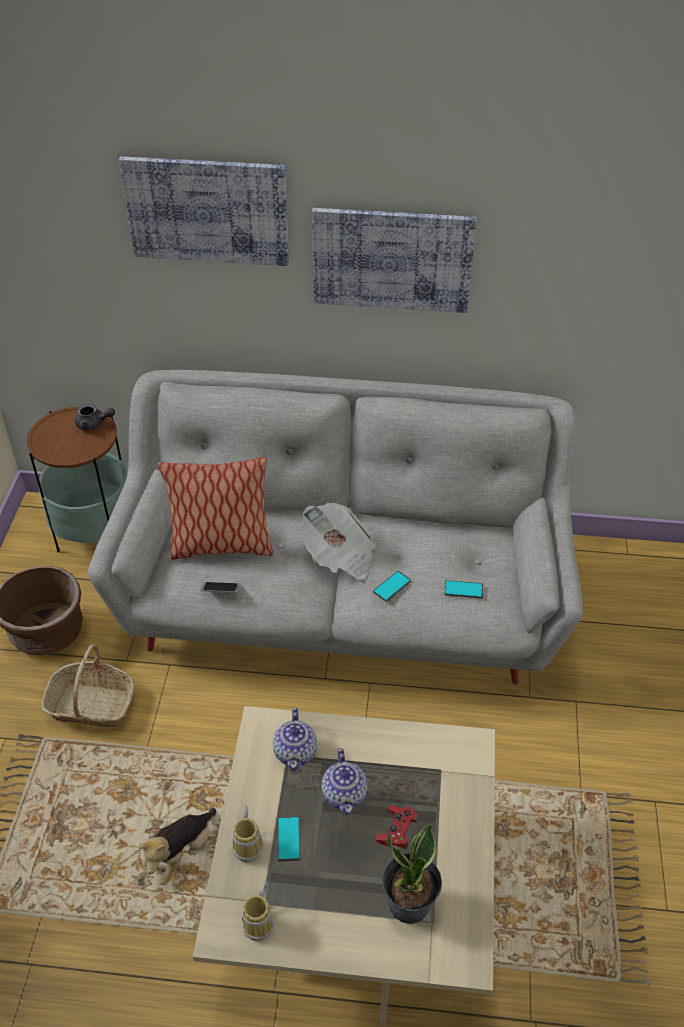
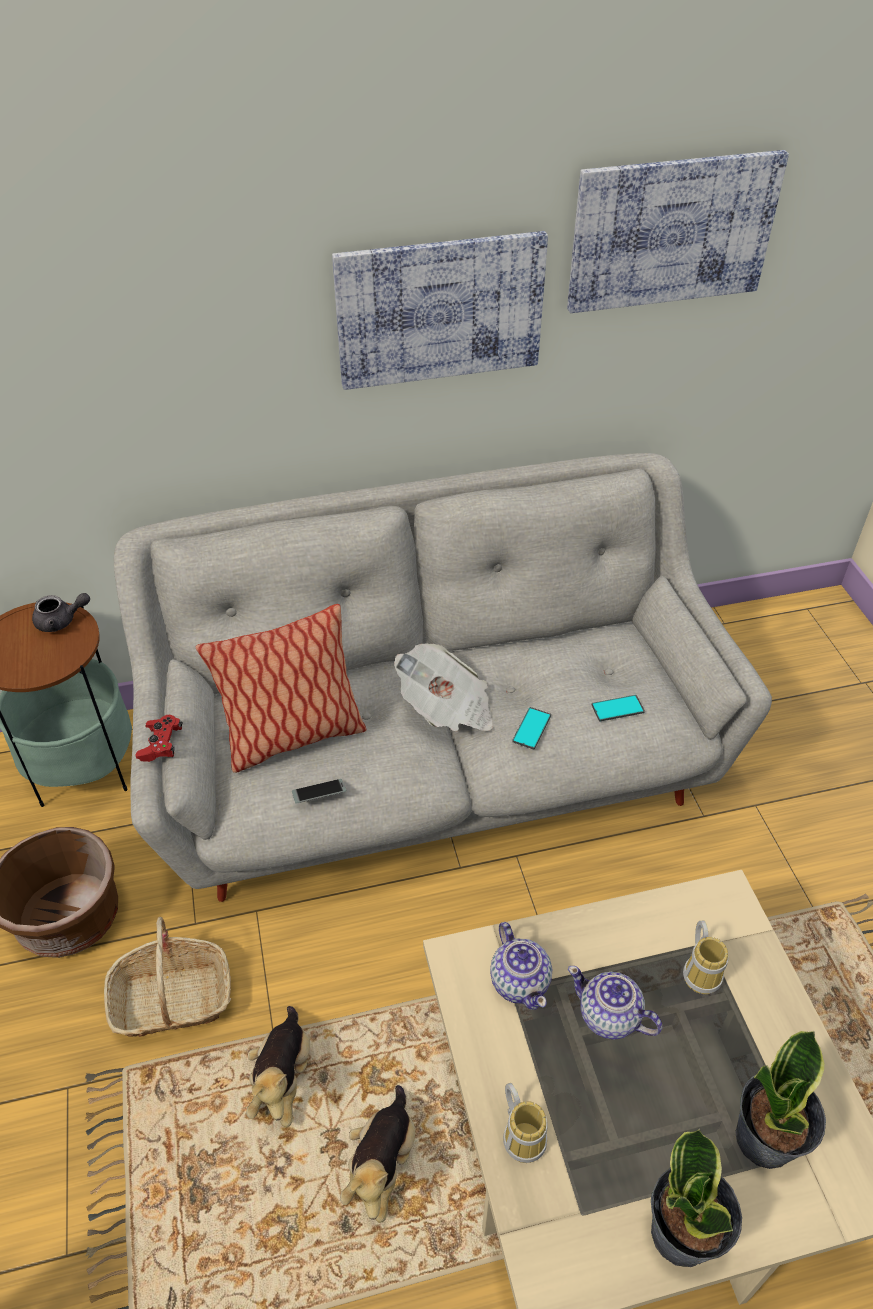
camera: 20 degrees left, 0 degrees up
(141, 778) = (282, 1078): none -> plush toy
(207, 210) = (184, 282): picture -> picture (672, 231)
(261, 922) = (593, 1242): mug -> mug (702, 971)
(289, 839) = (570, 1106): phone -> none
(322, 937) = (682, 1233): none -> potted plant
(345, 794) = (609, 1016): teapot -> teapot turned 150 degrees clockwise
(397, 831) = (698, 1044): red game controller -> red game controller (161, 745)

